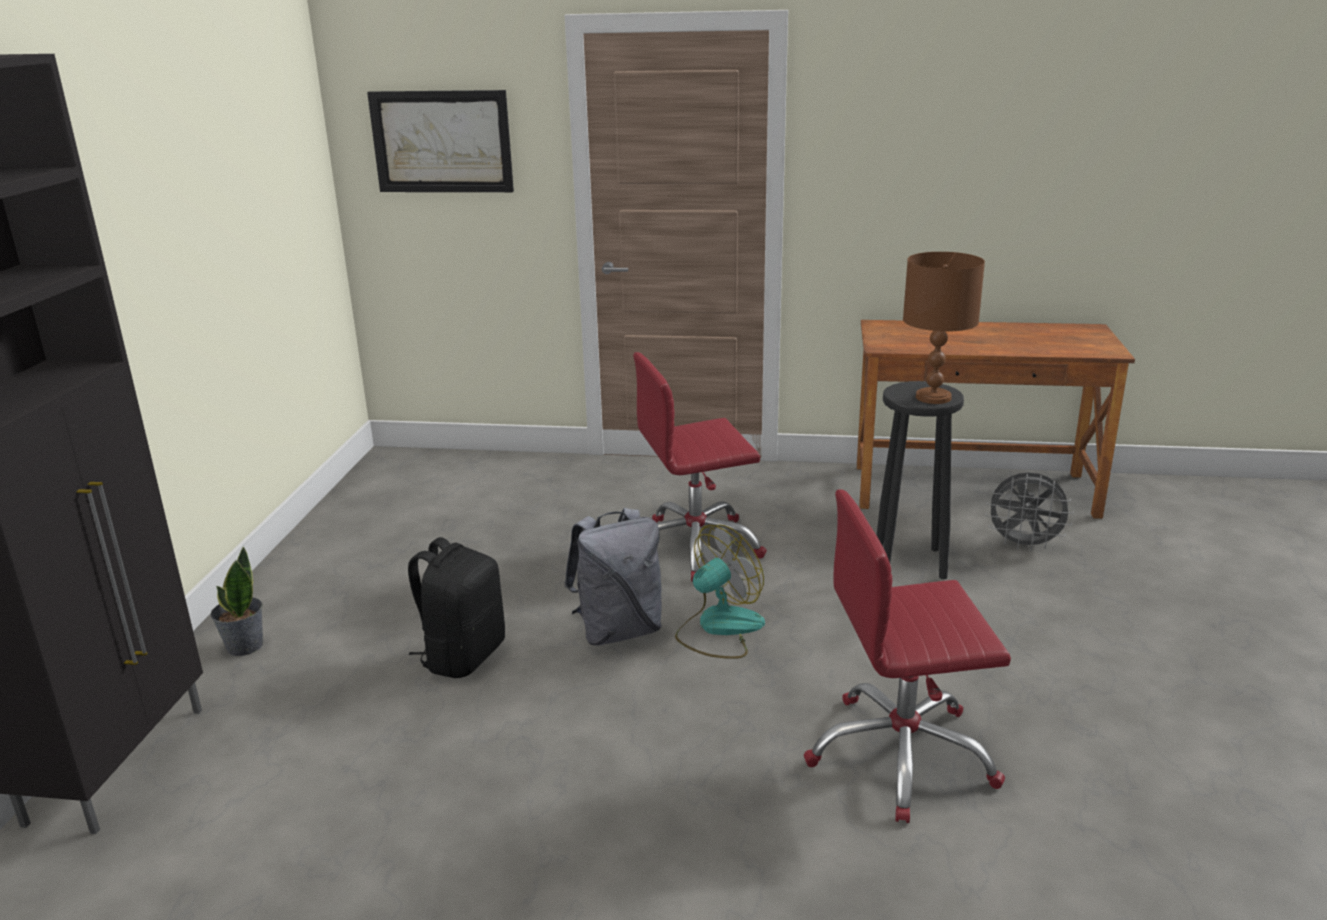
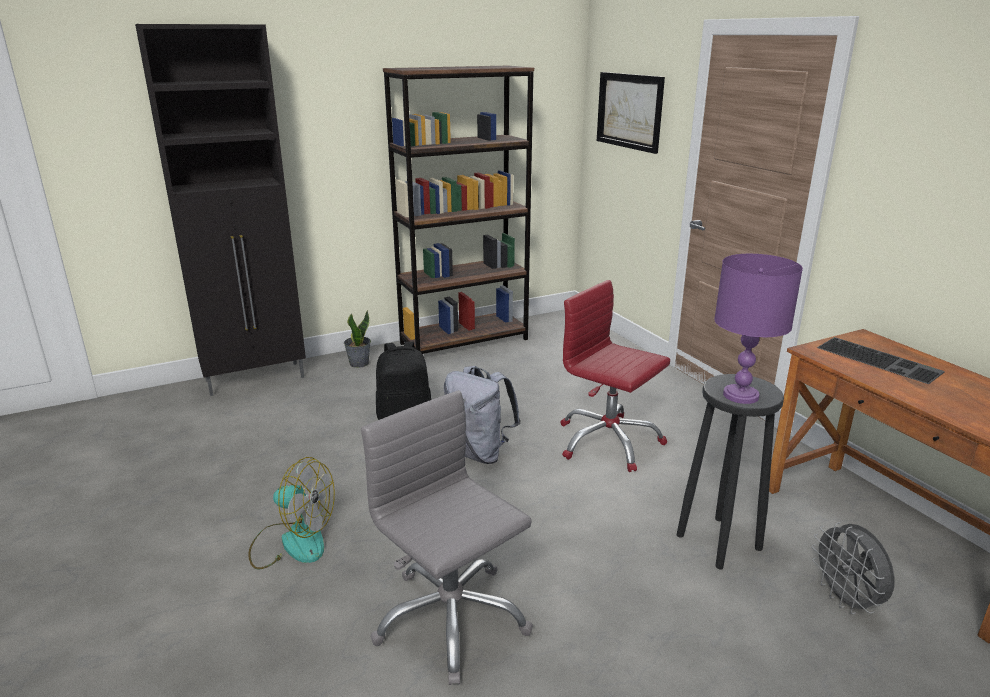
camera: 55 degrees right, 0 degrees up
(329, 544) = (464, 341): none -> brown bookcase
(719, 628) = (521, 487): fan -> fan (292, 542)
(901, 755) = (450, 619): red office chair -> grey office chair
(925, 336) = (880, 360): none -> keyboard
(934, 397) = (741, 396): brown table lamp -> purple table lamp

